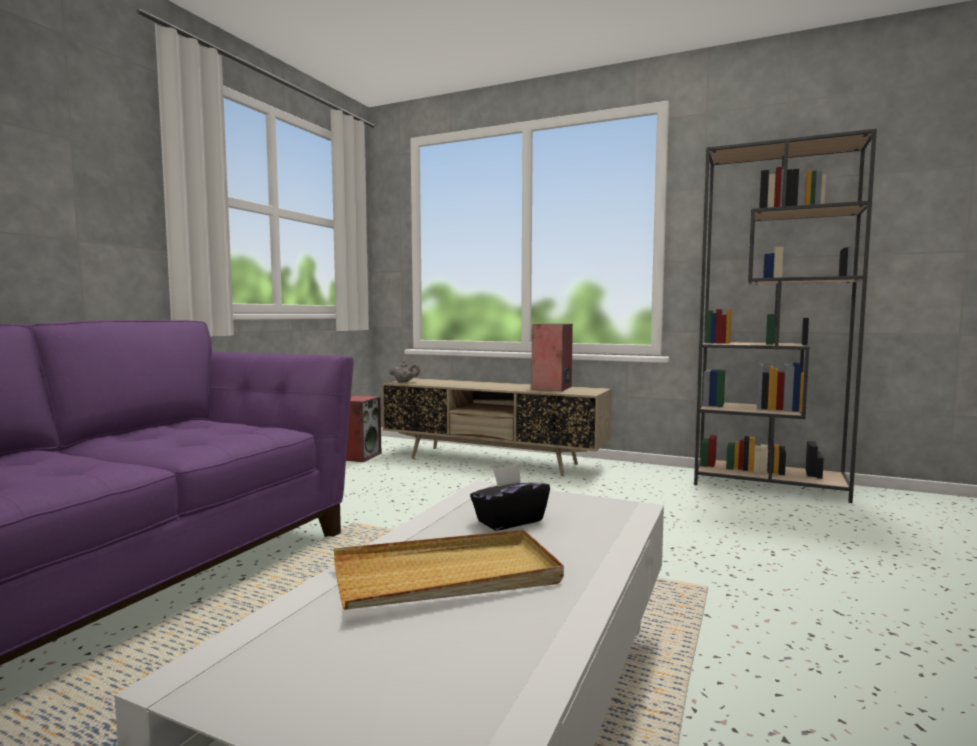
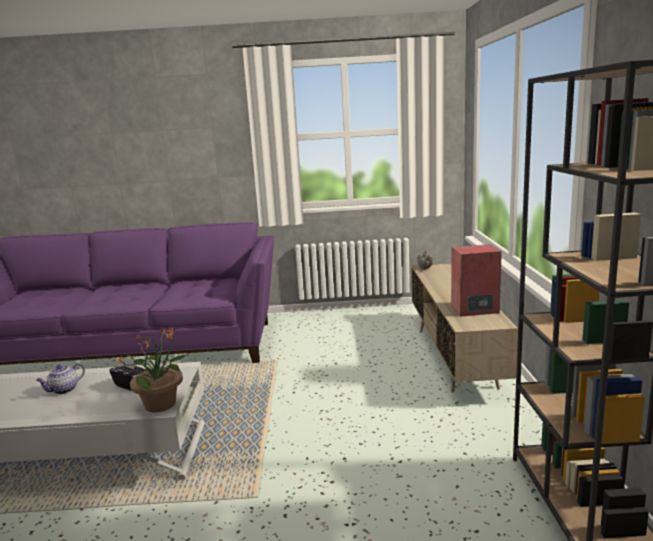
camera: 65 degrees right, 10 degrees up
(359, 456) = (401, 316): speaker -> none
(447, 576) = (63, 390): beige tray -> teapot
(612, 508) = (161, 404): none -> potted plant

